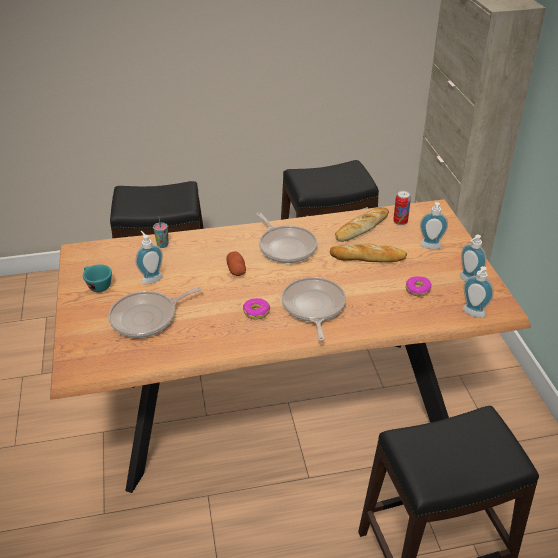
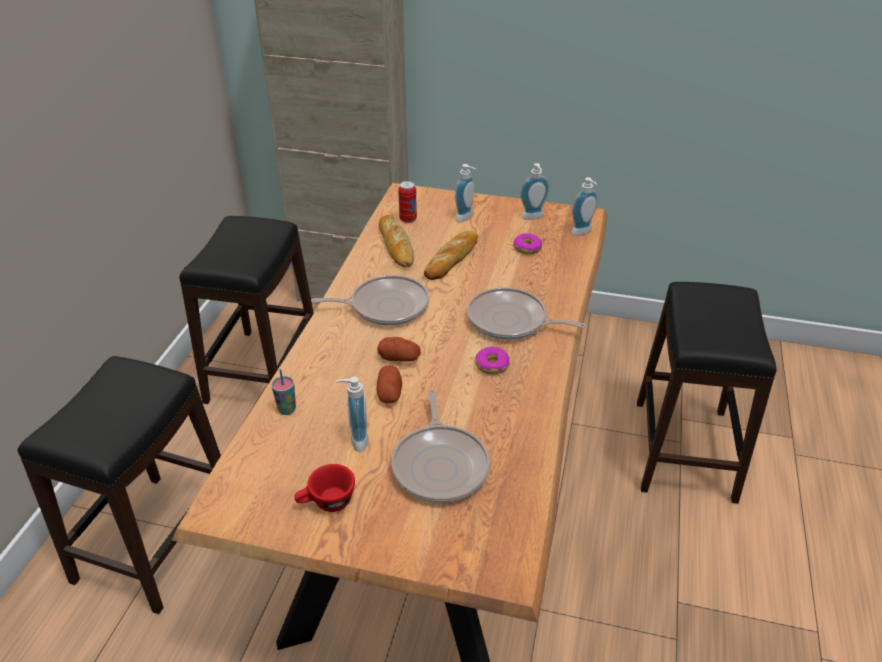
camera: 65 degrees left, 0 degrees up
(97, 285) = (327, 503): turquoise cup -> red cup
(200, 277) = (389, 393): none -> potato

